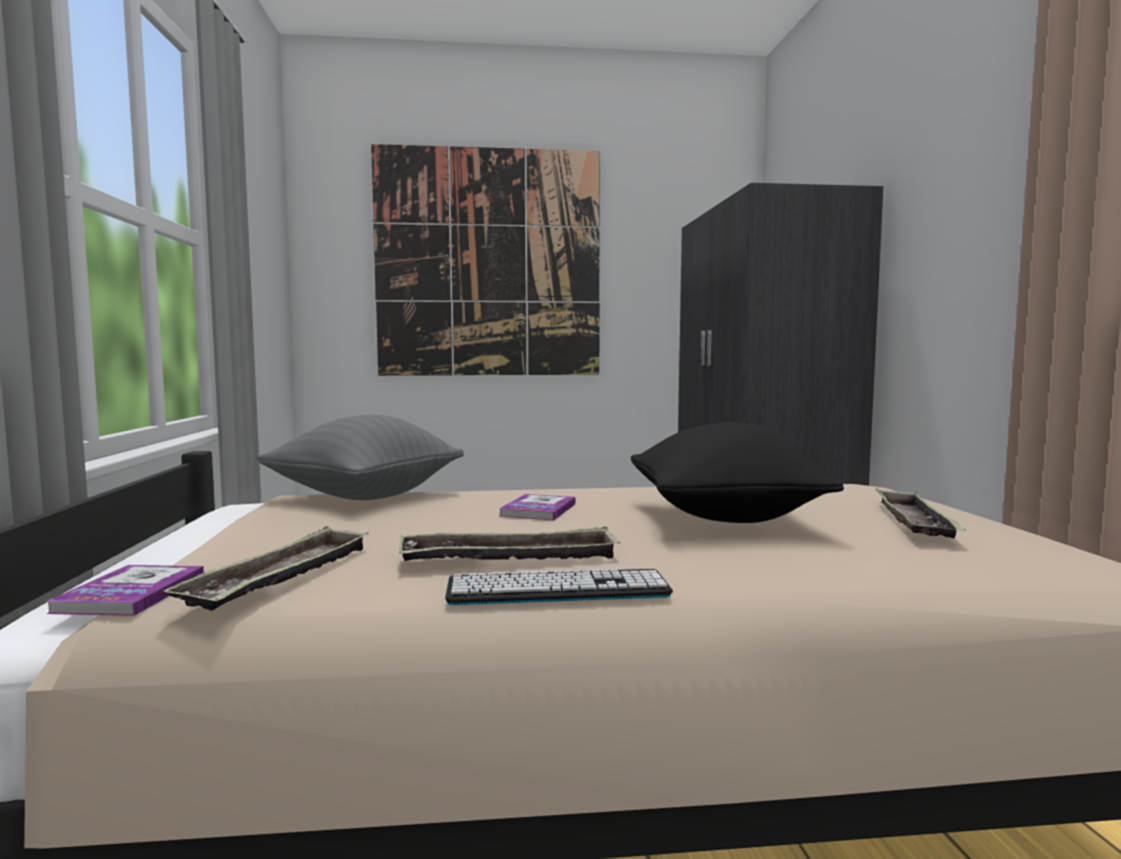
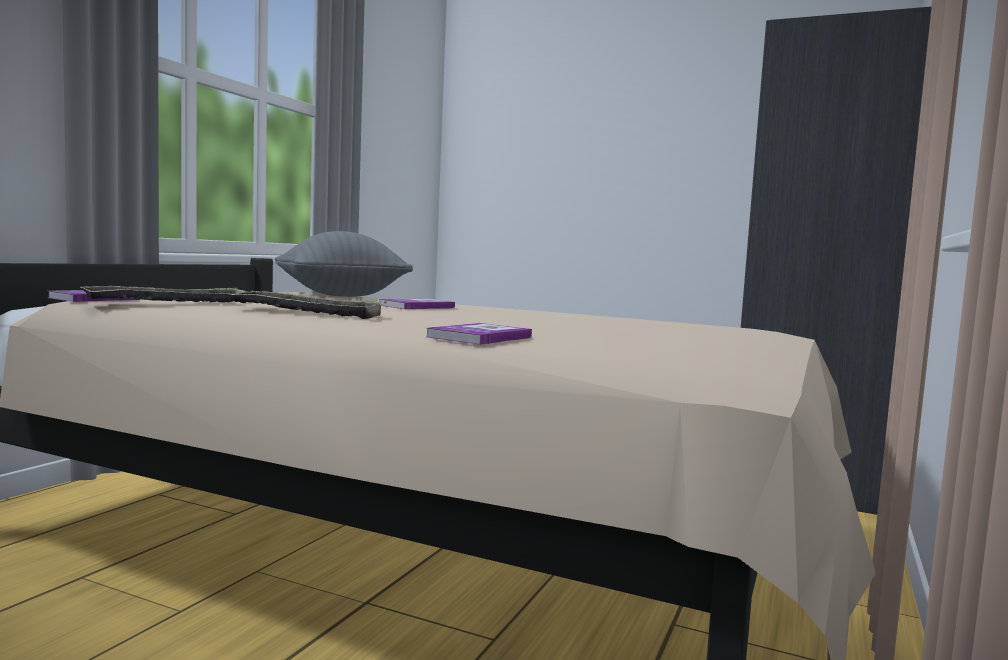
camera: 30 degrees right, 0 degrees up
(489, 263) = (602, 132): picture -> none
(557, 589) = (280, 320): keyboard -> none
(723, 518) = (530, 321): black pillow -> none
(821, 570) = (479, 337): none -> book
(914, 522) = (693, 340): tray -> none

